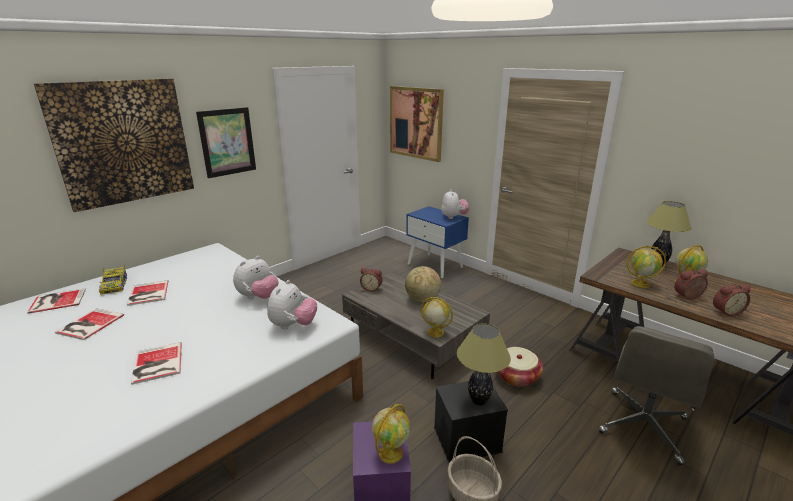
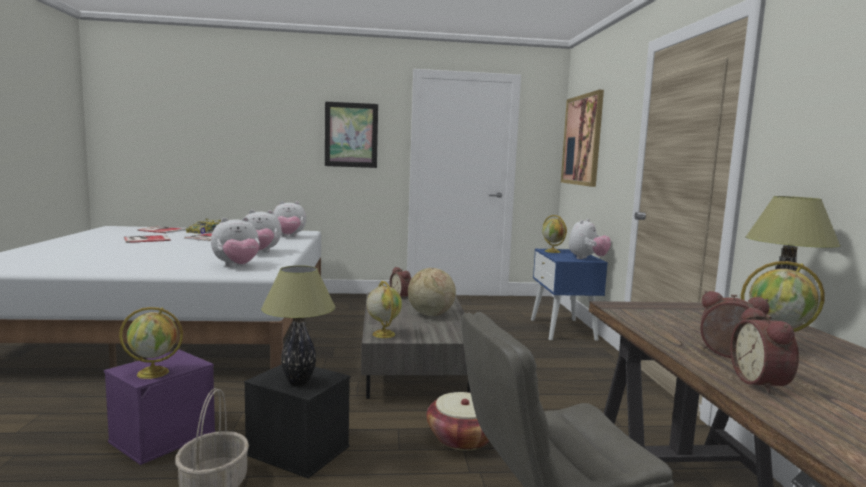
camera: 40 degrees right, 15 degrees down
(123, 142) = (257, 119): picture -> none
(156, 364) = (121, 257): book -> none
(218, 262) = (289, 236): none -> plush toy
(641, 283) = (674, 326): globe -> globe (553, 251)
(725, 311) = (762, 383): alarm clock -> alarm clock turned 60 degrees clockwise

